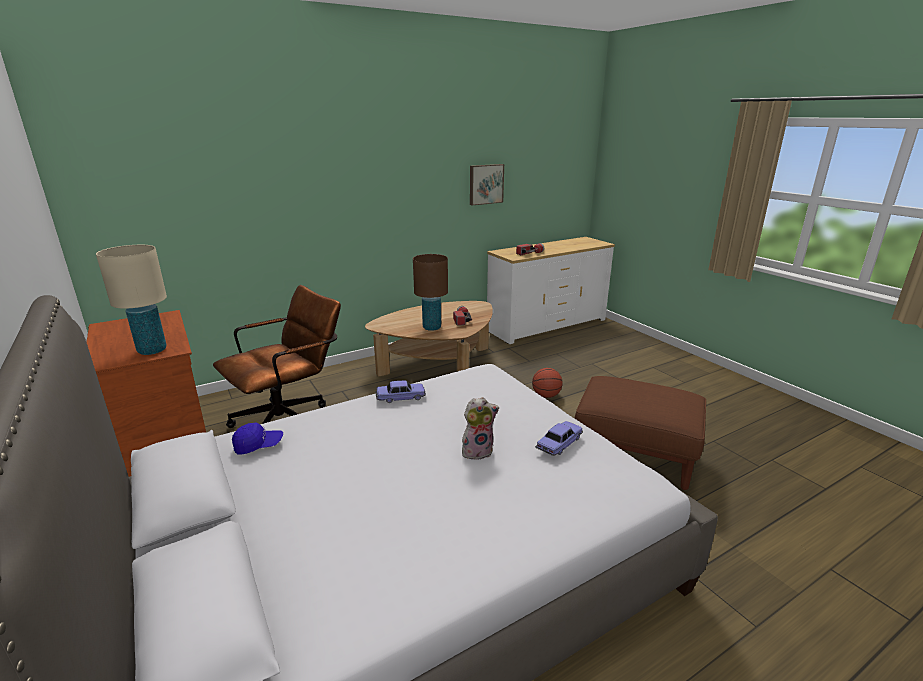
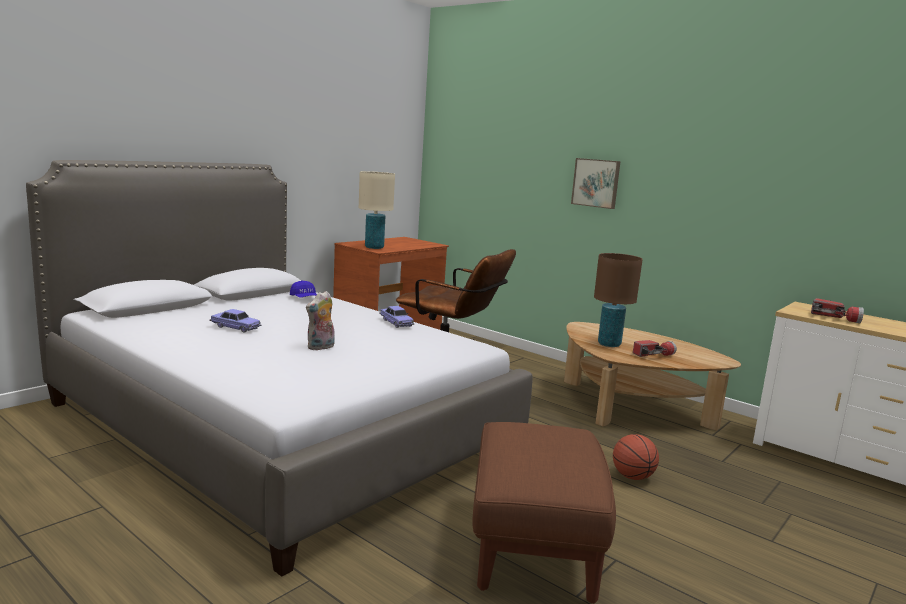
camera: 70 degrees right, 10 degrees down
(478, 451) = (321, 347): plush toy -> plush toy turned 75 degrees clockwise
(485, 184) = (813, 201): picture -> picture (596, 183)
(559, 444) = (342, 371): toy car -> toy car (235, 327)

